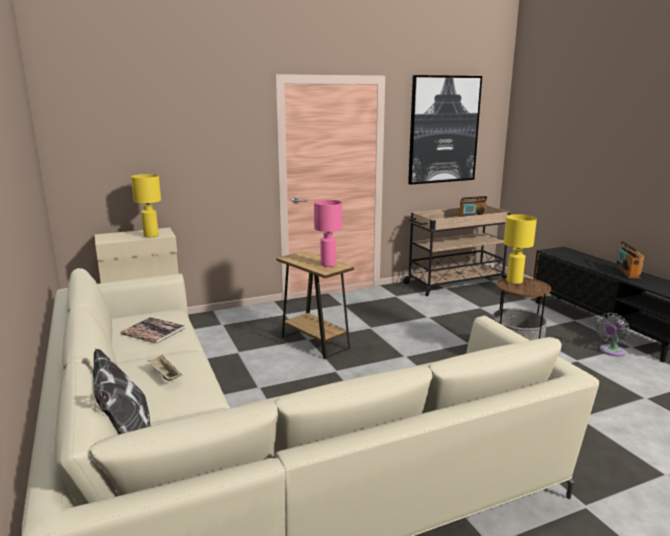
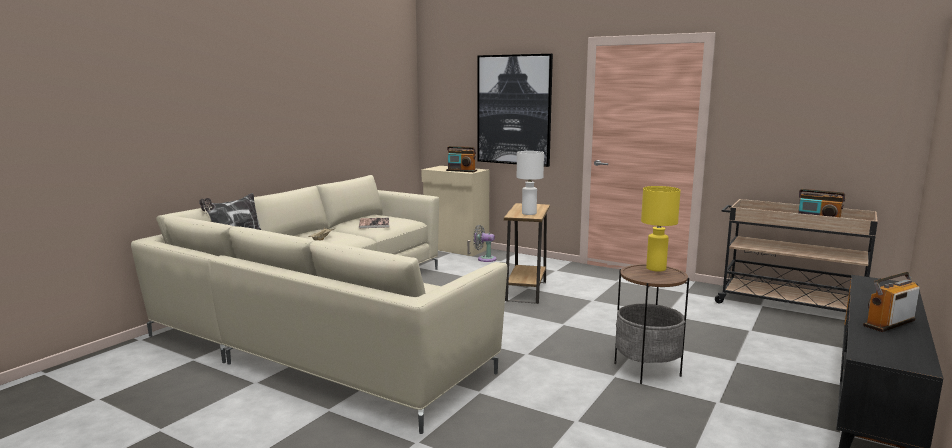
camera: 55 degrees right, 5 degrees down
(151, 235) = (461, 171): yellow table lamp -> radio
(328, 265) = (529, 213): pink table lamp -> white table lamp
(444, 130) = (805, 98): picture -> picture (514, 110)
(611, 351) = (791, 420): grey fan -> grey fan (484, 259)

